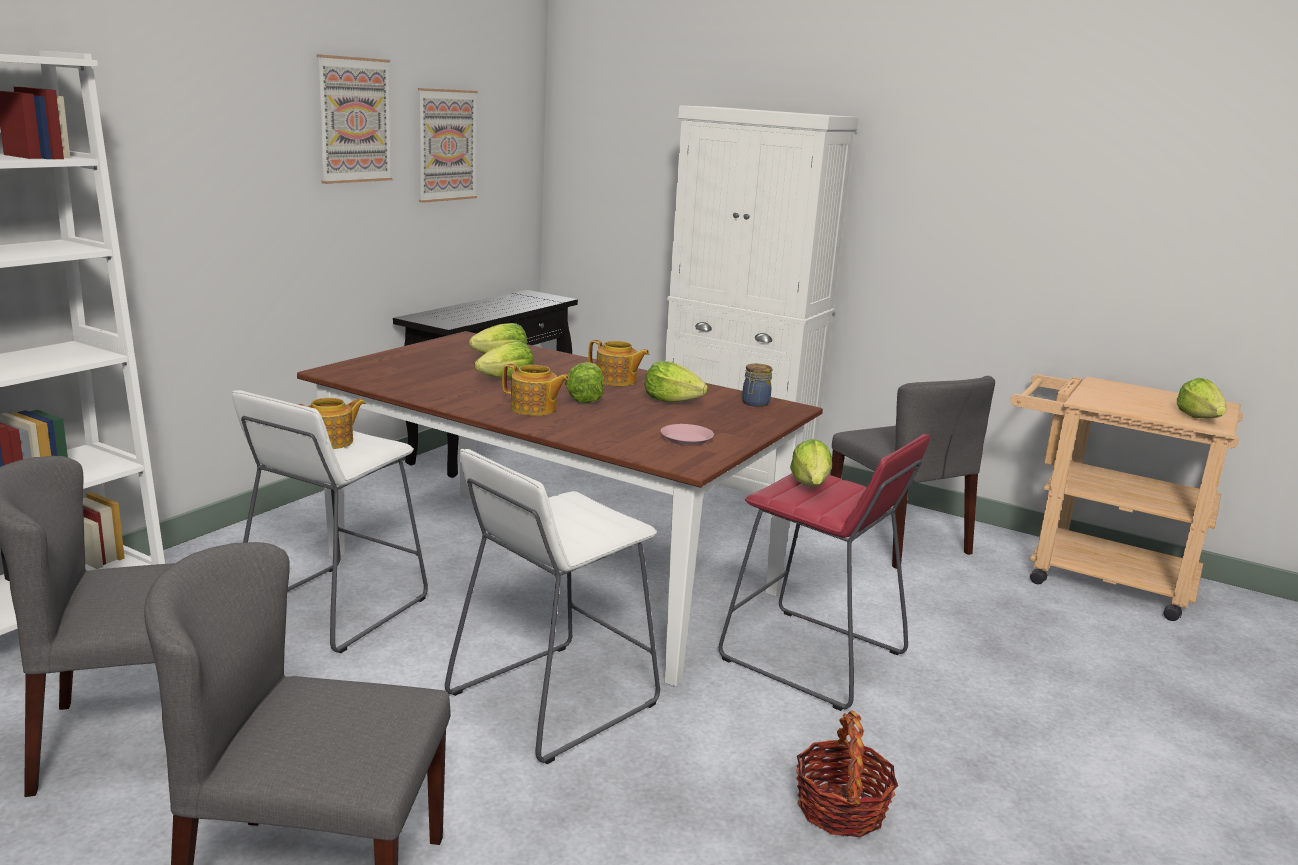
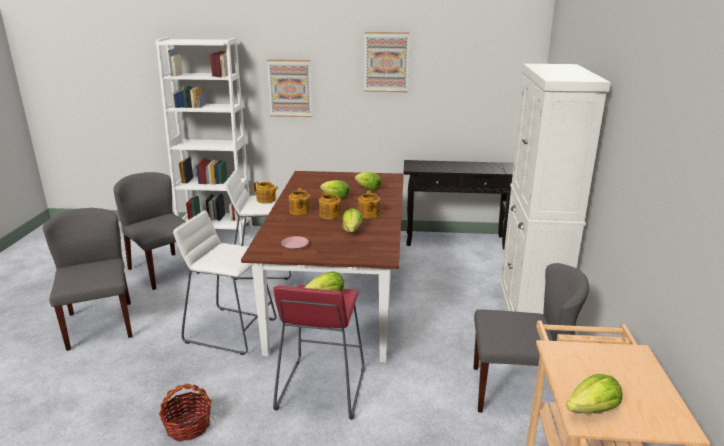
camera: 65 degrees right, 5 degrees up
(446, 145) = (452, 76): picture -> picture (290, 88)
(585, 398) = (330, 215): lettuce -> teapot
(755, 403) = (377, 248): jar -> none
(898, 538) = (517, 391): grey chair -> grey chair turned 120 degrees counterclockwise

